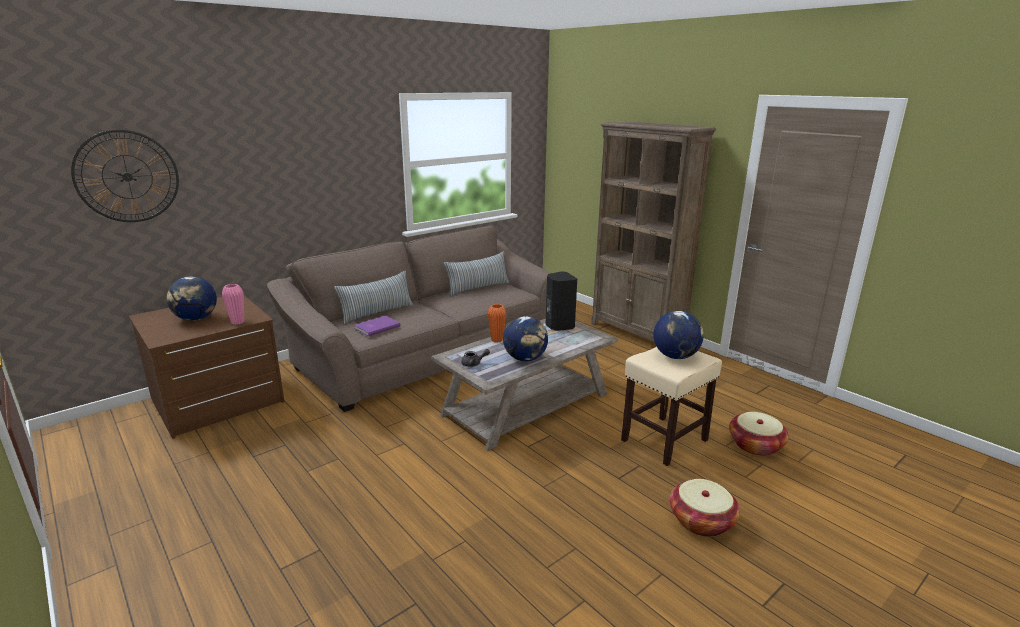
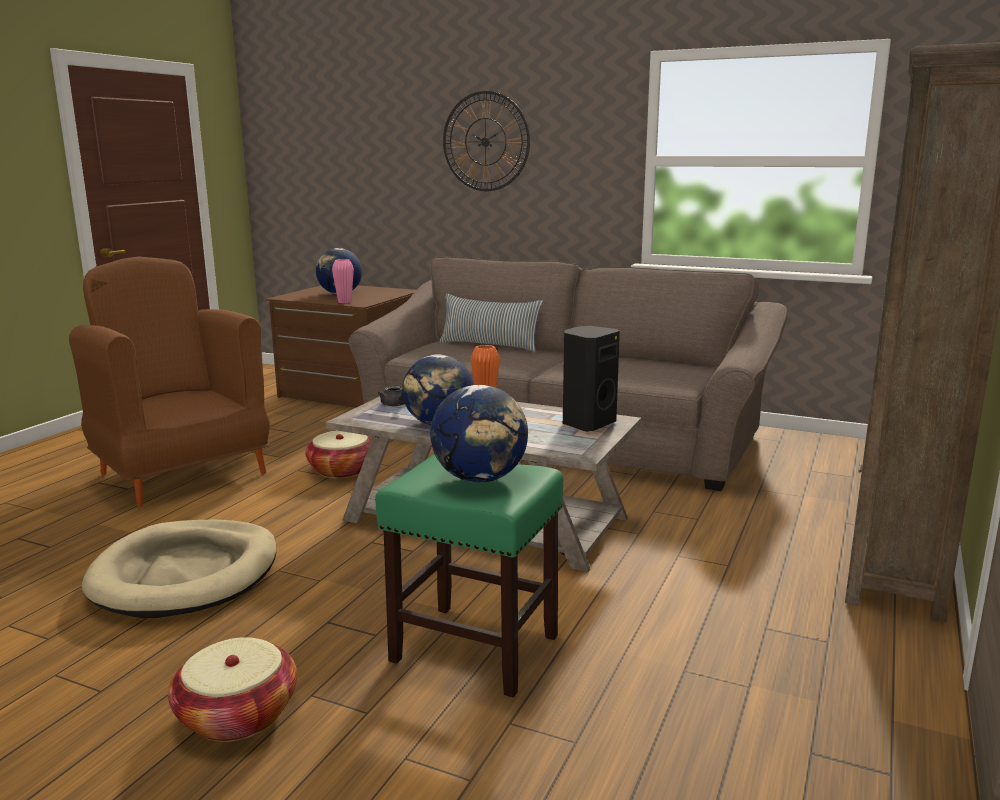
camera: 65 degrees right, 5 degrees down
(127, 176) = (345, 146): wall clock -> wall clock (485, 141)
(316, 514) = (182, 473): none -> brown armchair
(376, 327) = (444, 352): purple book -> none
(478, 288) = (654, 363): pillow -> none
(523, 526) = (186, 574): none -> beige dog bed
(664, 440) = (472, 648): beige stool -> green stool
(755, 445) = (542, 766): basket -> basket (342, 470)

